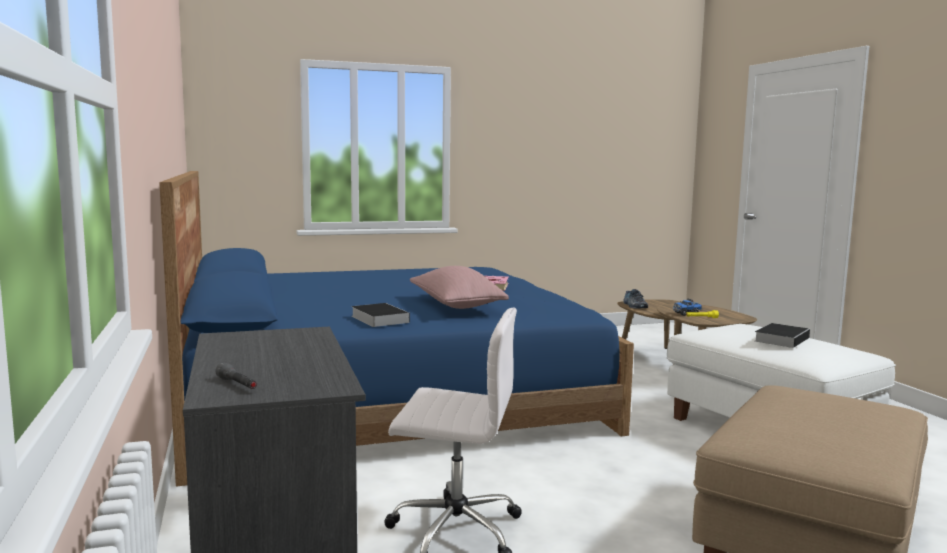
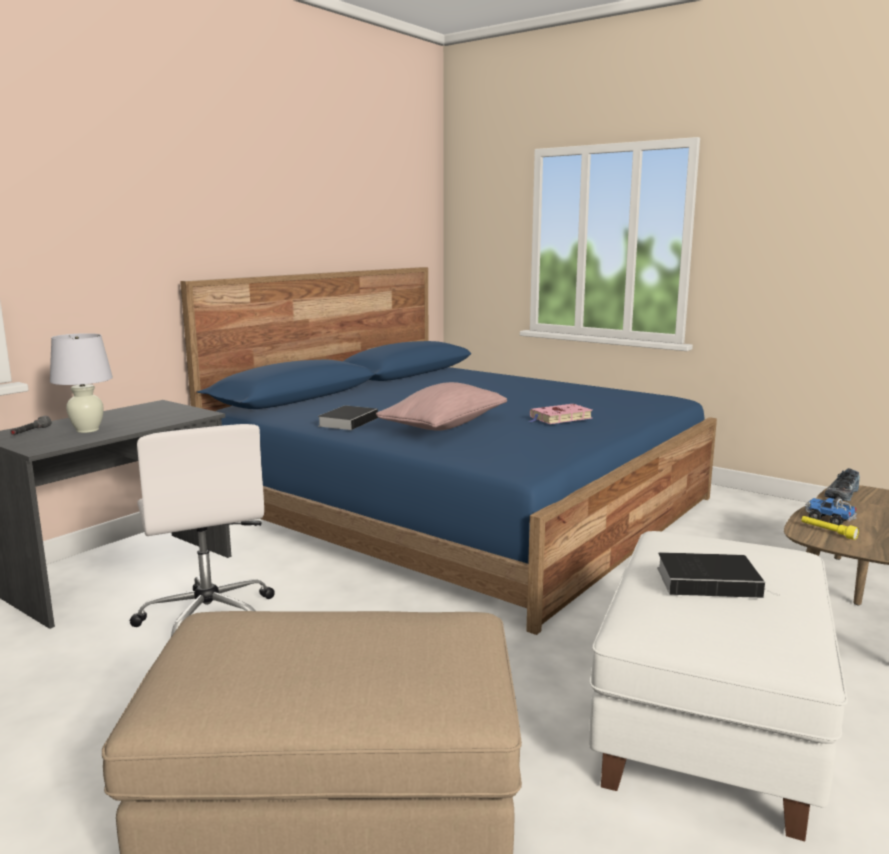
camera: 55 degrees right, 5 degrees up
(288, 366) = (87, 430): none -> white table lamp

